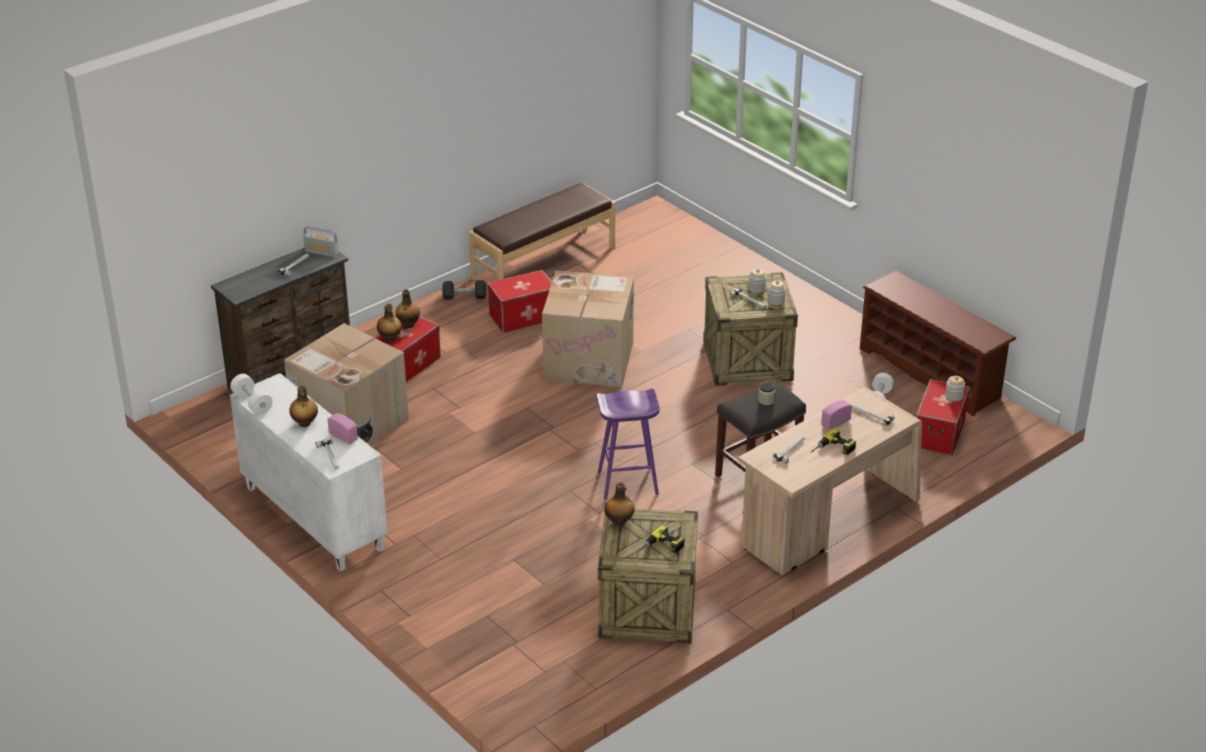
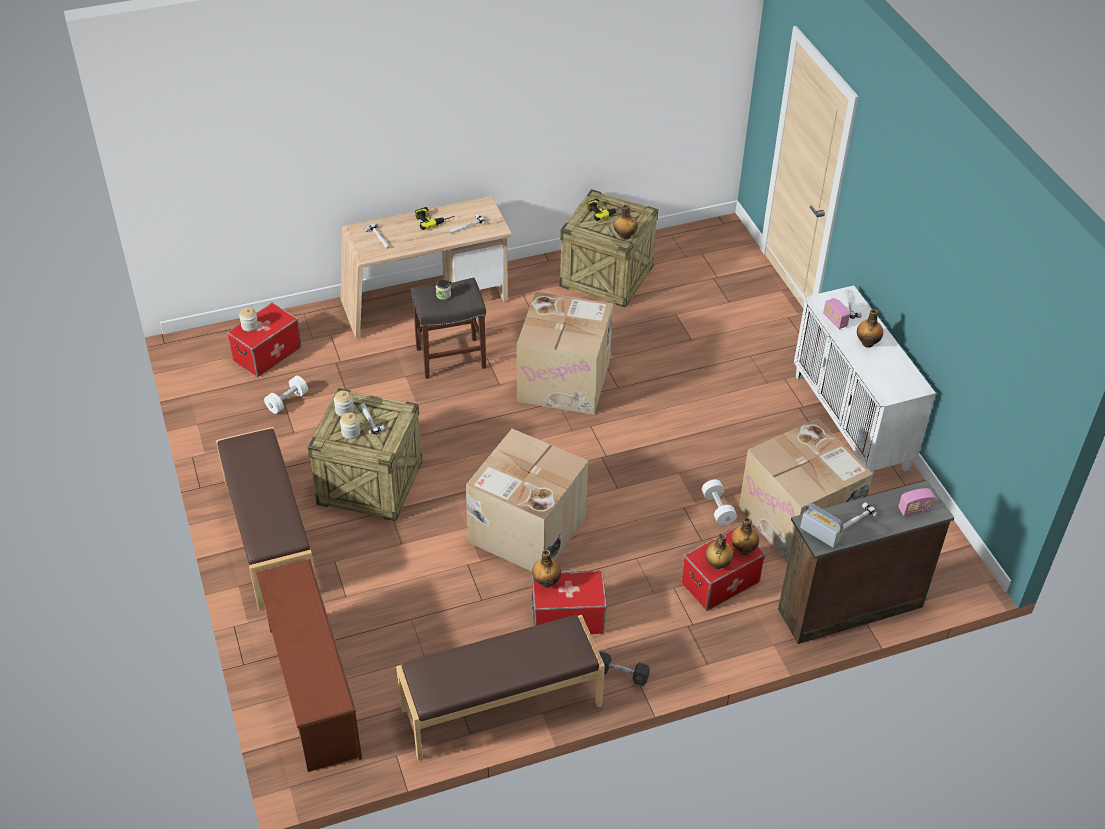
camera: 160 degrees left, 10 degrees up
(252, 403) = (914, 377): white dumbbell -> white dumbbell (718, 509)
(541, 285) = (546, 581): none -> bottle
(627, 483) = (565, 380): purple stool -> cardboard box
(796, 309) = (269, 537): none -> brown bench
(835, 423) = (412, 239): radio -> radio (914, 509)
(931, 373) = (212, 416): brown shoe rack -> brown shoe rack (312, 691)

